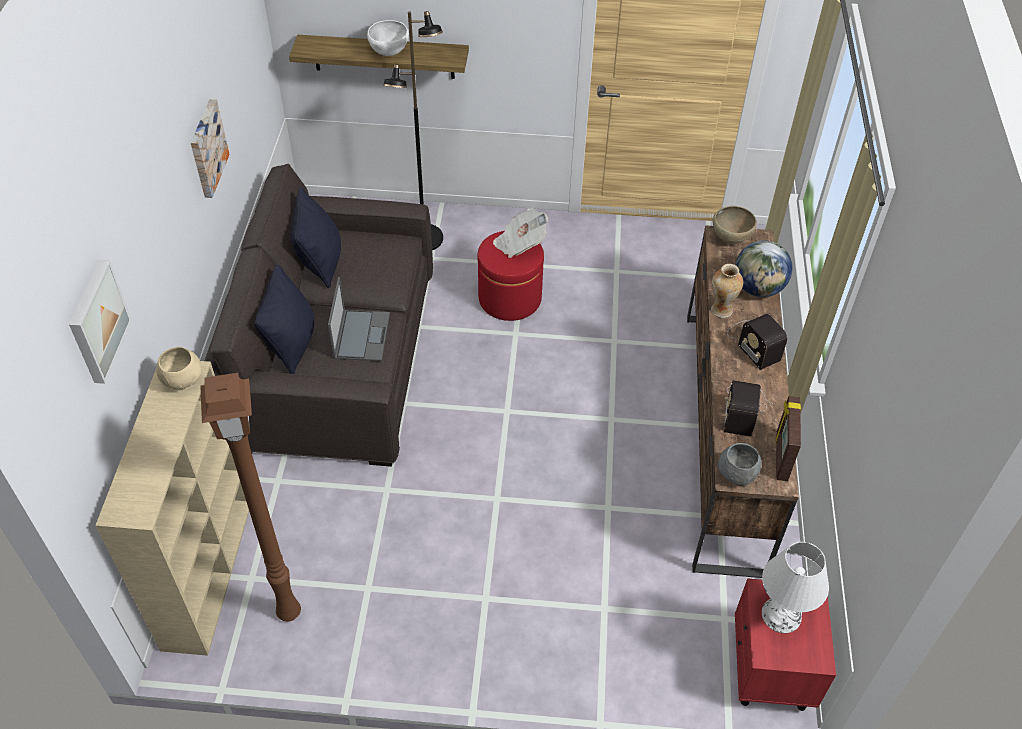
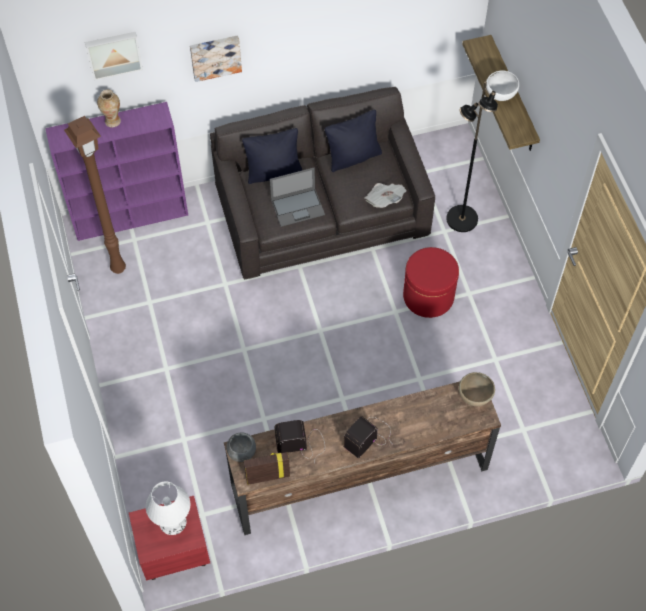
camera: 70 degrees right, 10 degrees up
(182, 380) = (154, 119): beige bowl -> none
(206, 148) = (315, 38): picture -> picture (215, 56)
(208, 569) = (131, 215): beige bookcase -> purple bookcase
(520, 243) = (443, 271): newspaper -> newspaper (384, 200)
(720, 310) = (392, 407): vase -> vase (112, 121)
(758, 288) = (427, 428): globe -> none

